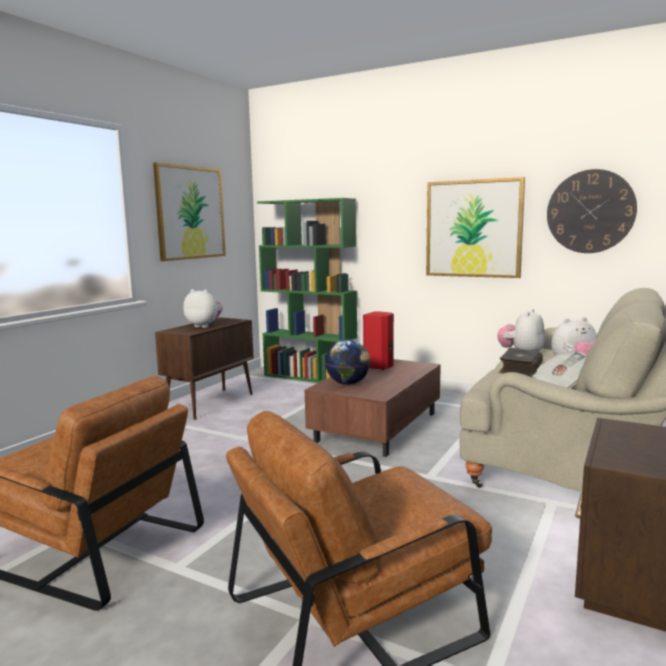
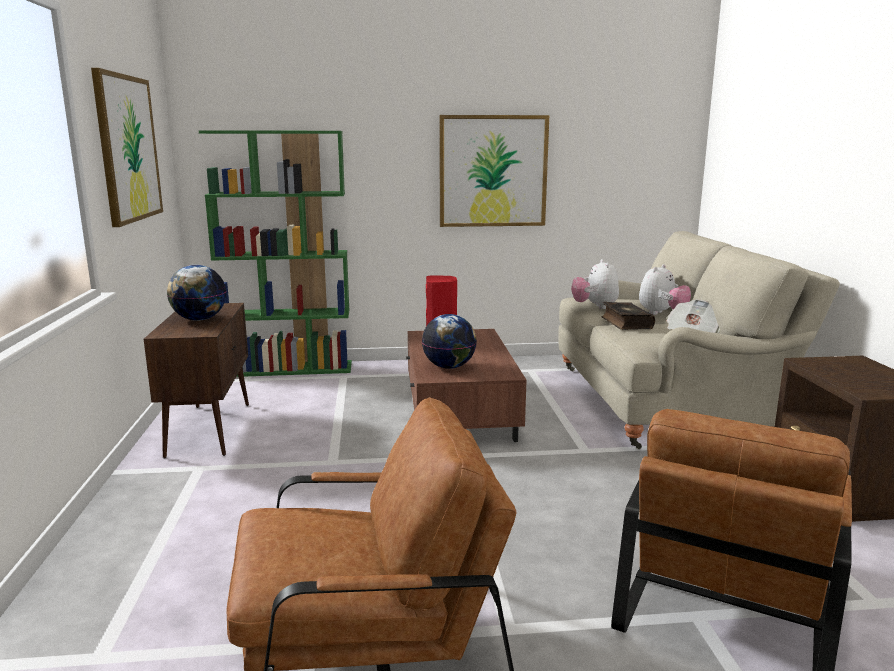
camera: 35 degrees left, 5 degrees up
(204, 326) = (199, 319): plush toy -> globe
(590, 211) = (611, 154): wall clock -> none

